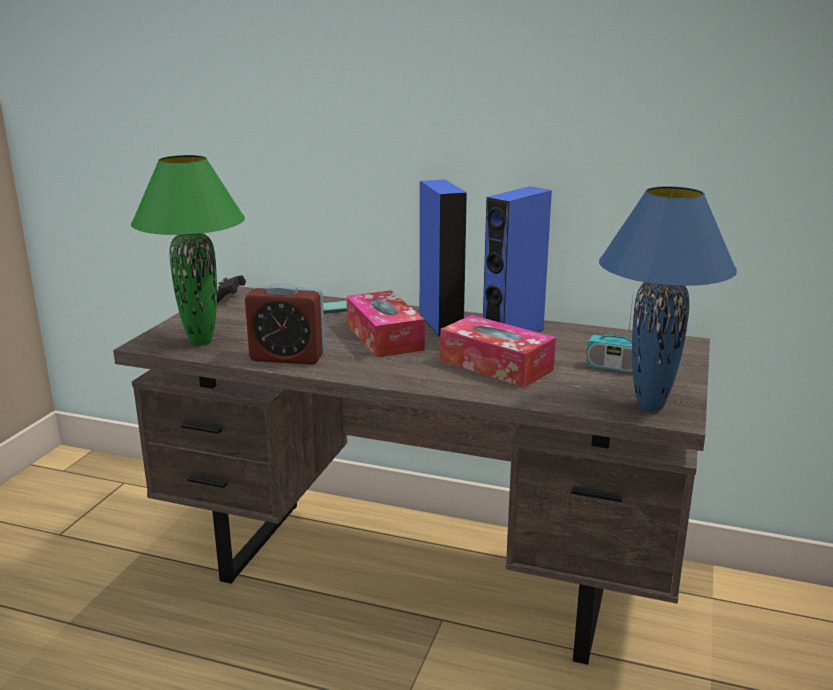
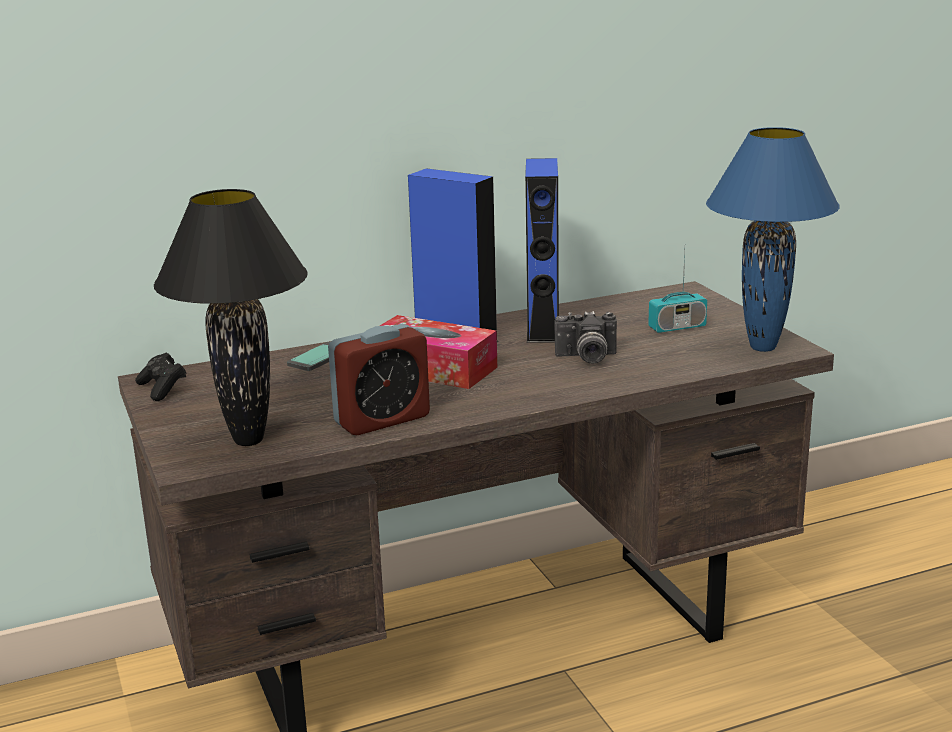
camera: 40 degrees left, 0 degrees up
(200, 342) = (248, 441): green table lamp -> black table lamp
(496, 365) = (586, 358): tissue box -> camera

